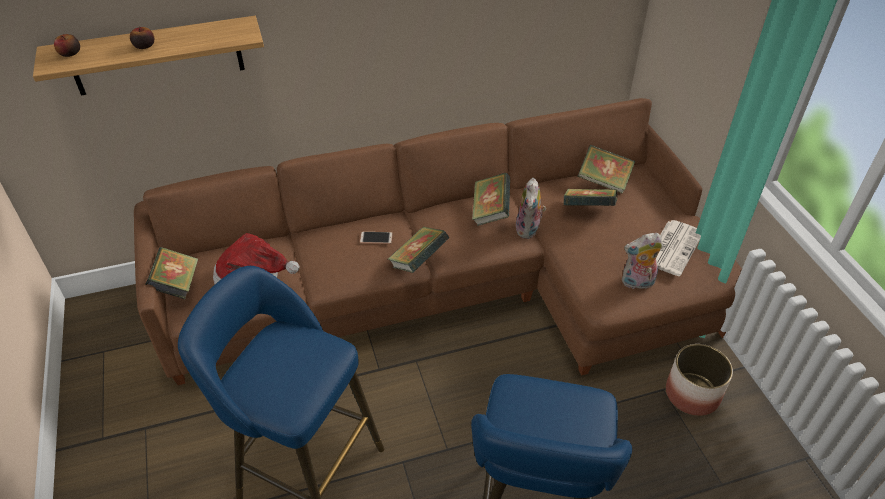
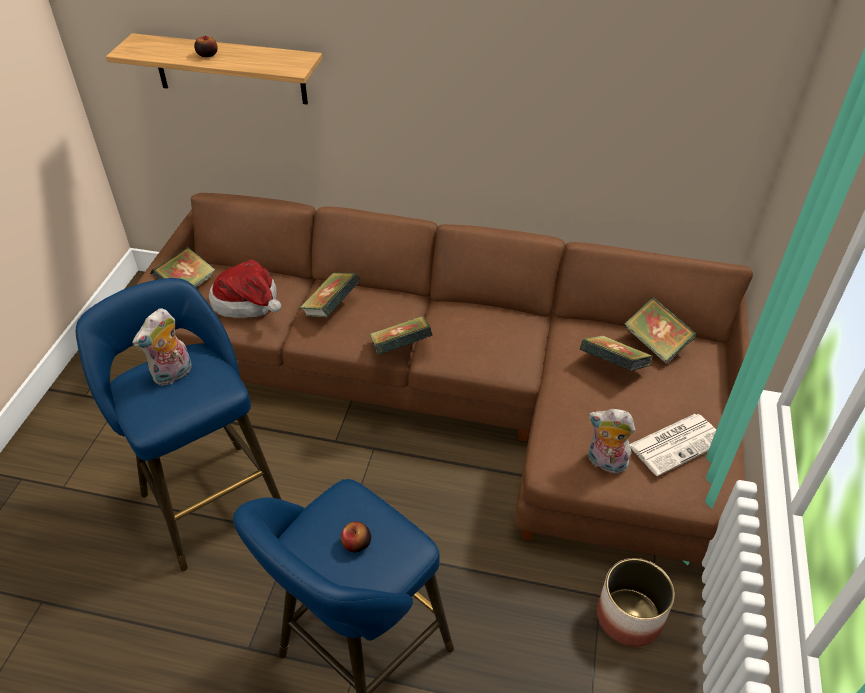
camera: 30 degrees right, 0 degrees up
(70, 53) = (148, 45): apple -> apple (356, 543)
(376, 238) = (379, 311): phone -> none
(490, 211) = (508, 328): book -> book (331, 308)
(529, 230) = (535, 362): plush toy -> plush toy (173, 375)

